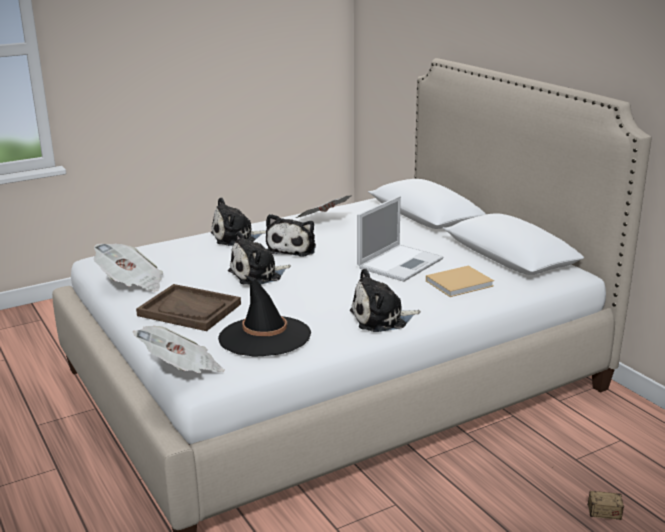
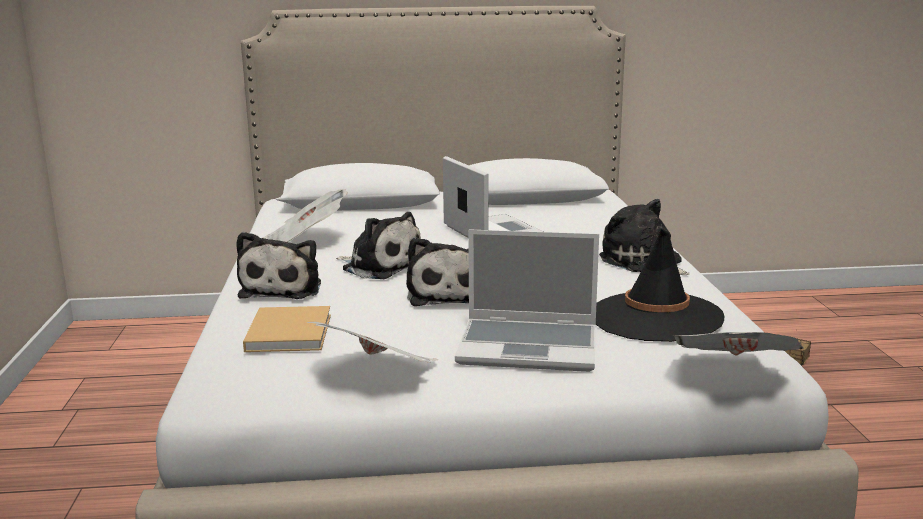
camera: 65 degrees left, 5 degrees down
(190, 310) = (530, 347): brown tray -> laptop
(382, 319) = (643, 262): plush toy -> plush toy turned 135 degrees clockwise
(461, 283) = (578, 222): beige book -> beige book (289, 331)

